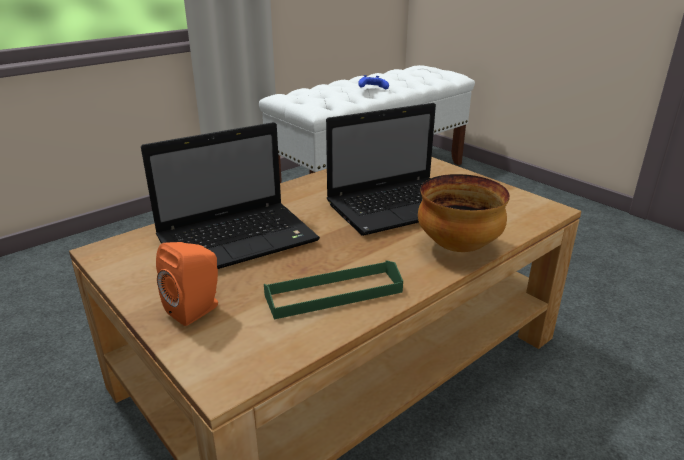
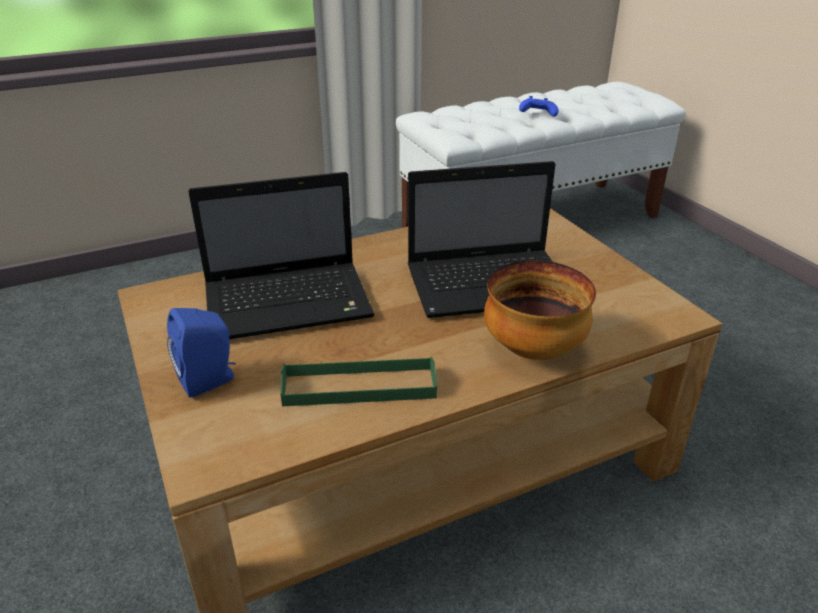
camera: 15 degrees right, 5 degrees up
(197, 309) = (210, 380): orange speaker -> blue speaker

